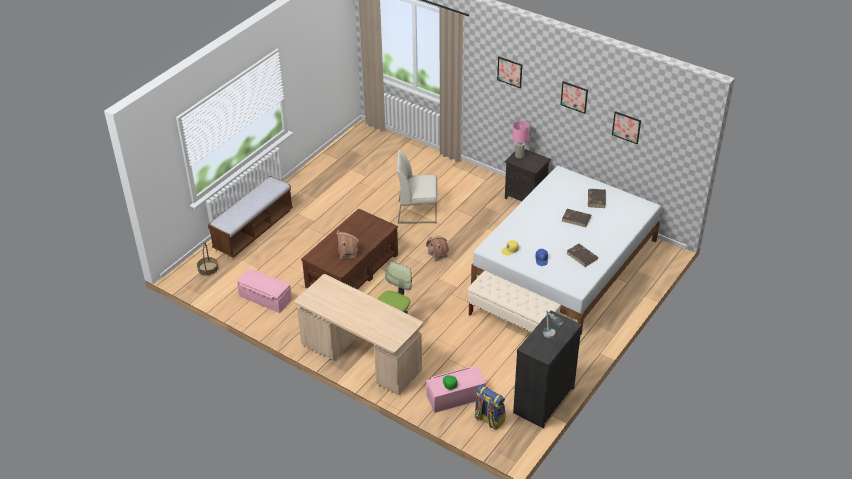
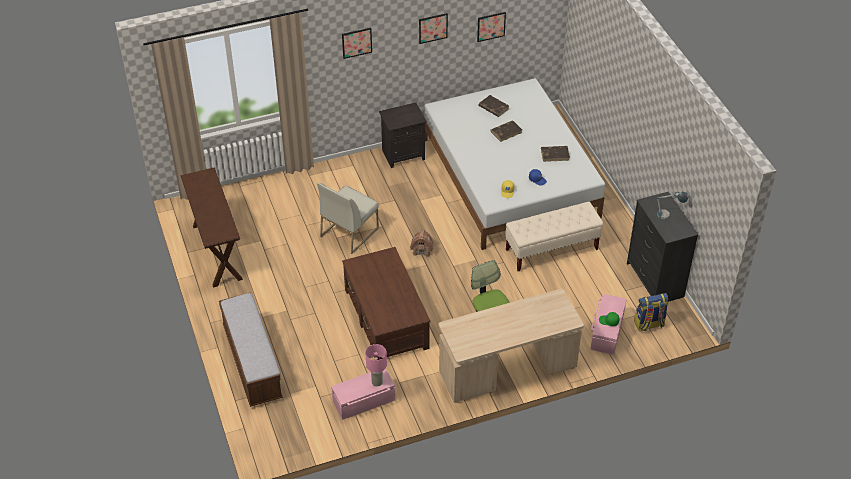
camera: 55 degrees left, 5 degrees up
(208, 269) = (276, 426): basket -> none
(336, 164) = (217, 252): none -> brown console table
(348, 253) = (400, 298): toy house -> none
(519, 156) = (392, 118): pink table lamp -> pink table lamp (377, 382)

